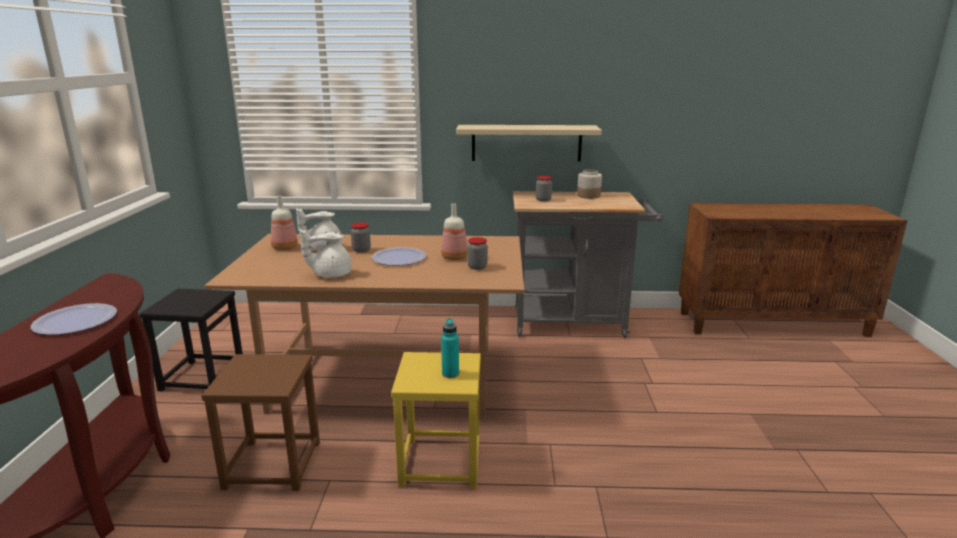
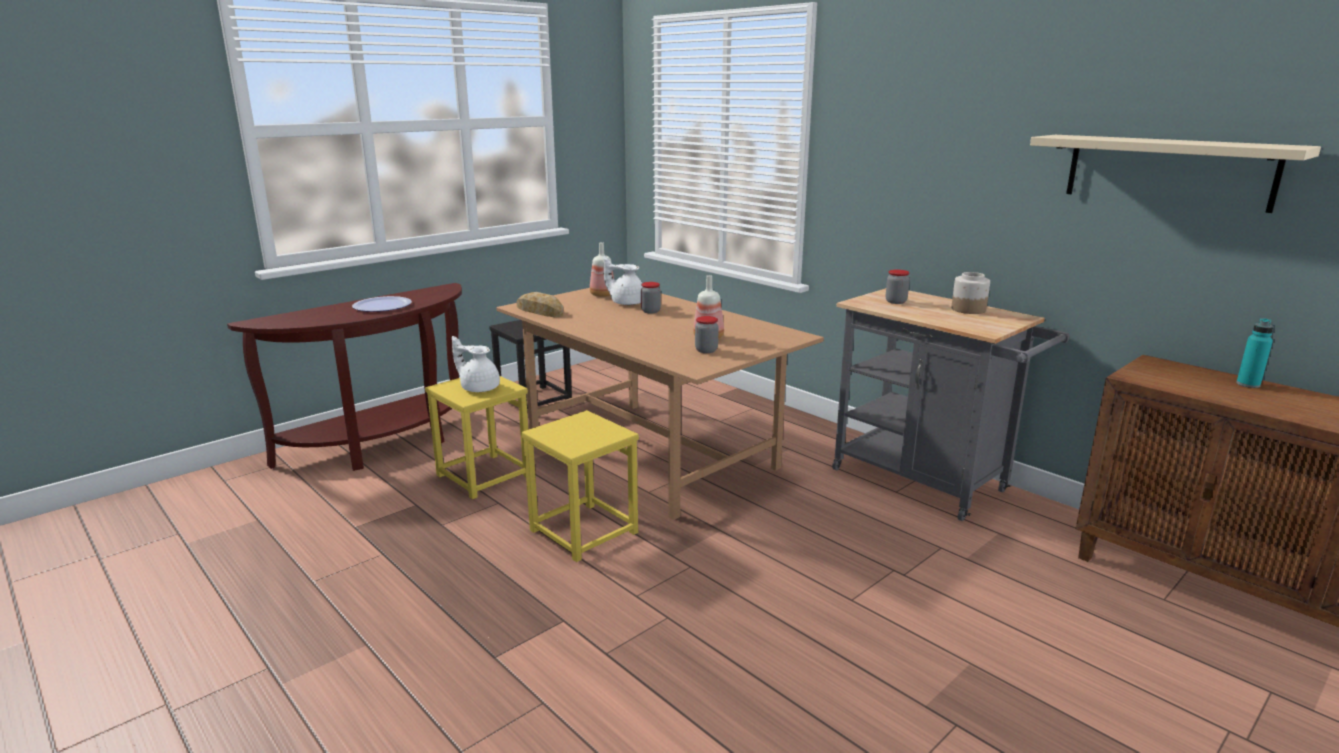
camera: 45 degrees right, 0 degrees up
(262, 276) = (540, 311): none -> bread
(272, 465) = (483, 476): brown stool -> yellow stool
(330, 274) = (584, 322): white teapot -> white teapot (479, 388)
(399, 258) = (662, 325): plate -> none
(450, 374) = (583, 437): turquoise bottle -> turquoise bottle (1248, 384)
(526, 143) = (917, 225): beige shelf -> beige shelf (1168, 171)

